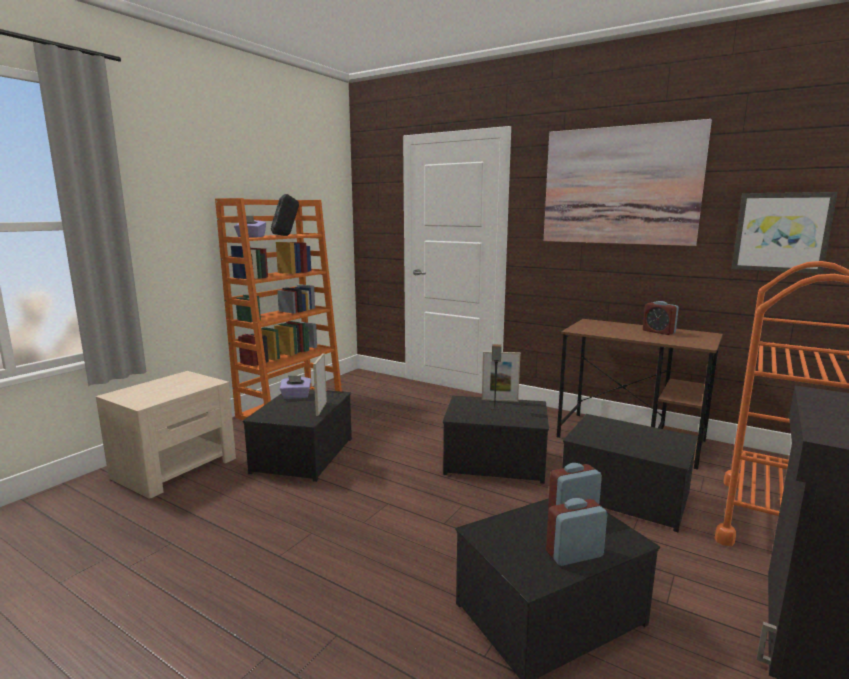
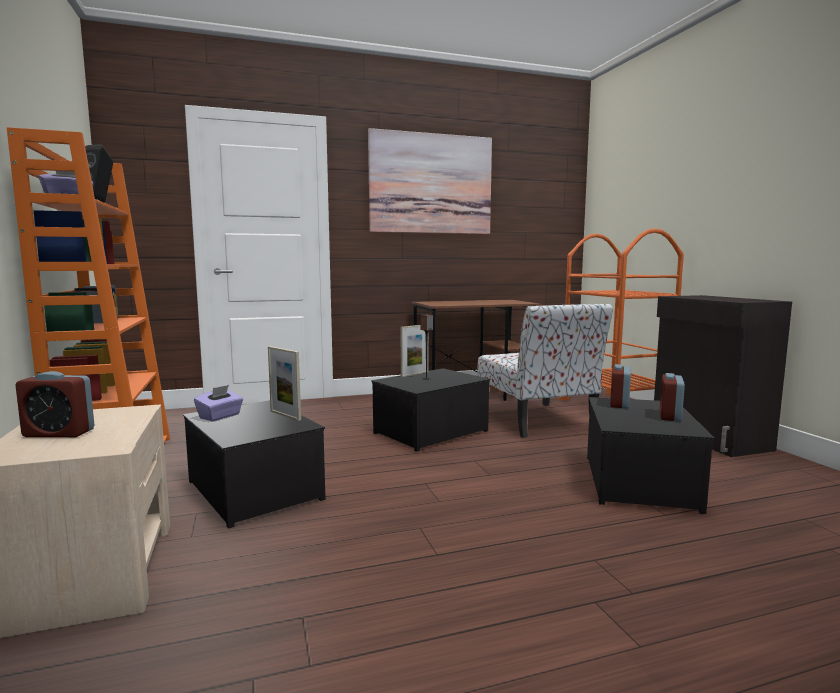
camera: 50 degrees left, 5 degrees down
(624, 495) = (537, 420): storage box -> chair
(658, 332) = (483, 301): alarm clock -> alarm clock (59, 433)
(781, 232) = (536, 223): picture -> none

